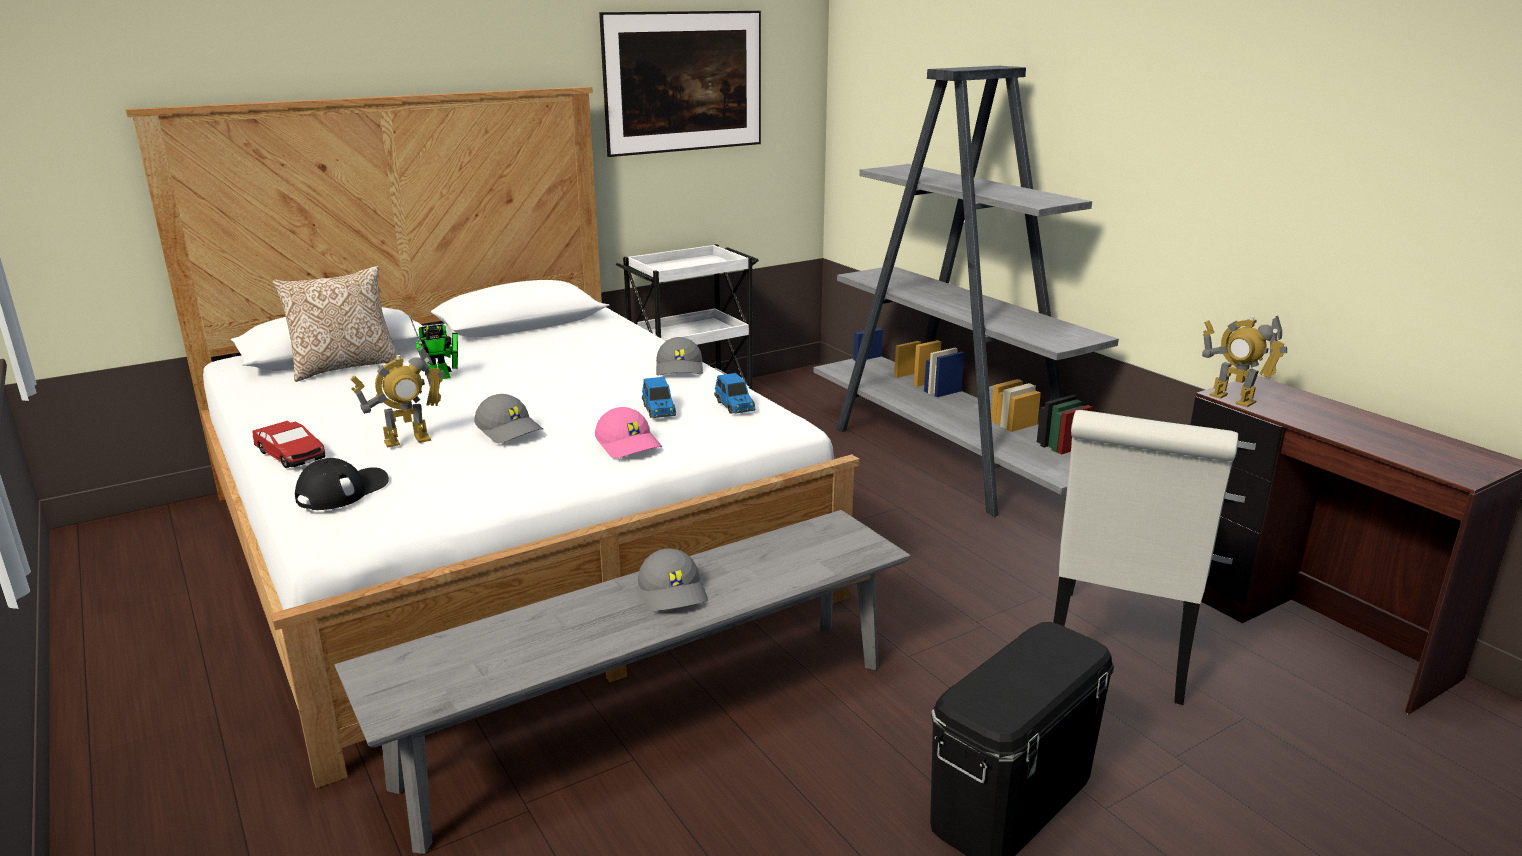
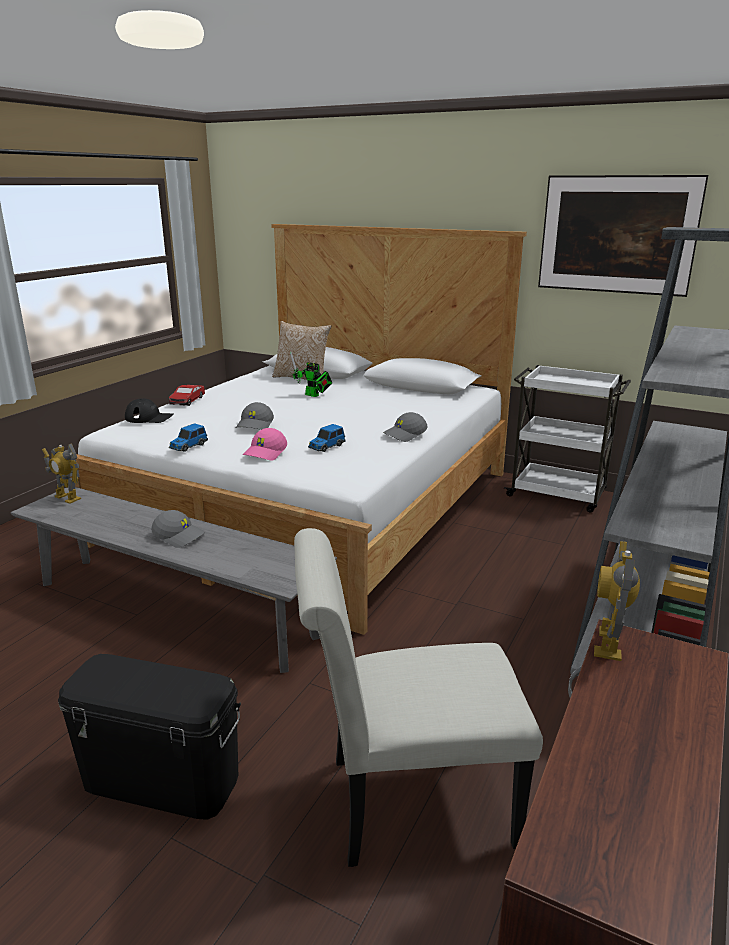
camera: 60 degrees right, 0 degrees up
(407, 440) = (218, 411): toy robot -> toy robot (67, 498)
(673, 593) = (179, 536): grey cap -> grey cap turned 105 degrees counterclockwise
(735, 406) = (360, 462): toy car -> toy car (188, 446)

